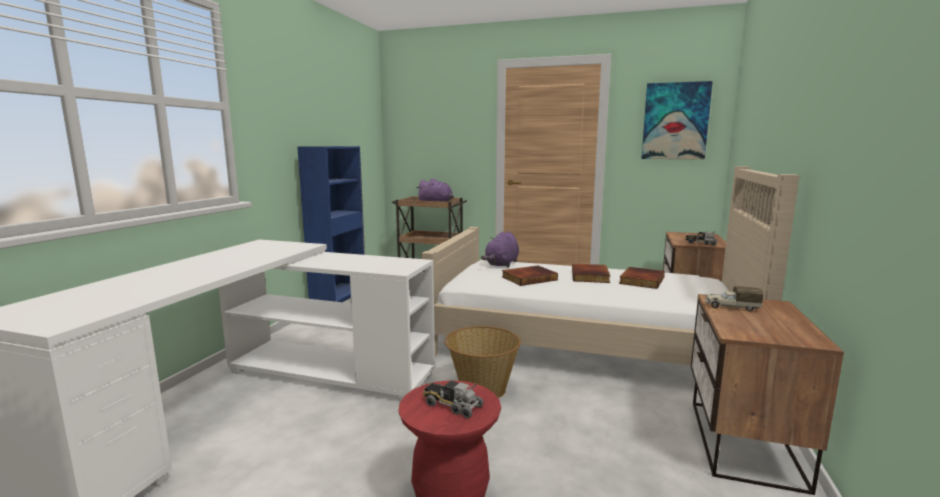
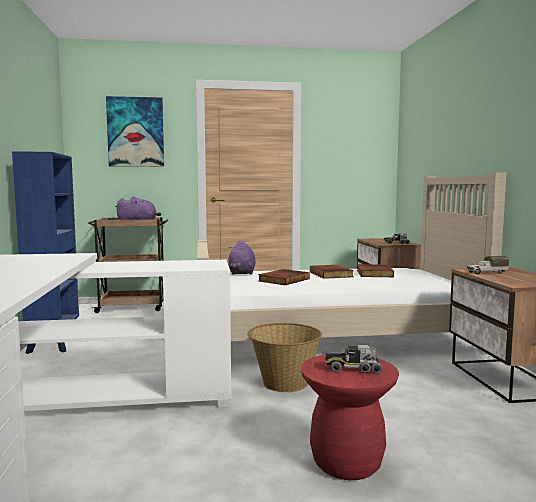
camera: 25 degrees left, 5 degrees down
(675, 121) = (356, 144): picture -> picture (135, 132)

